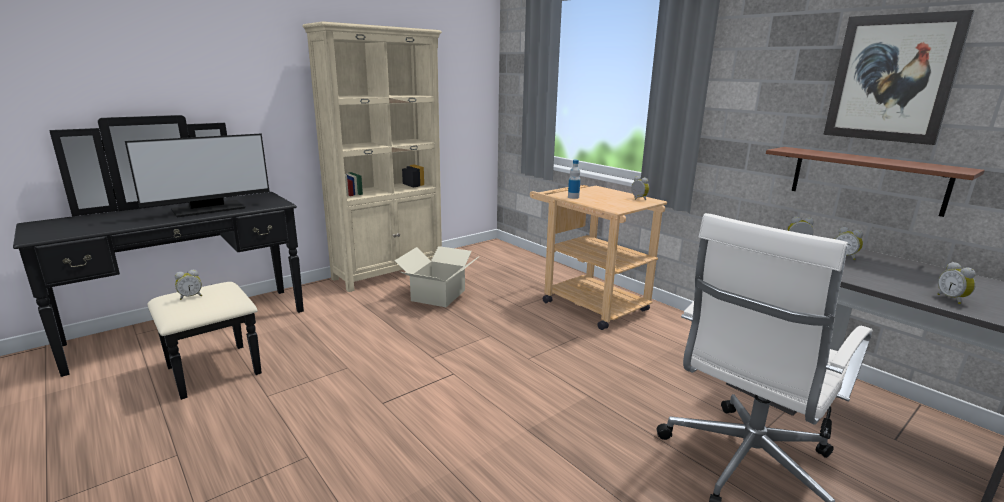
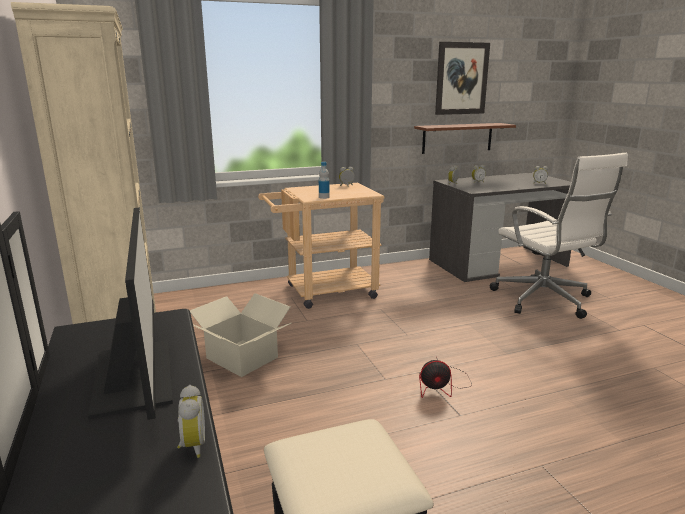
camera: 70 degrees left, 0 degrees up
(191, 296) = (339, 469): alarm clock -> alarm clock (191, 446)
(431, 388) = (442, 386): none -> fan

